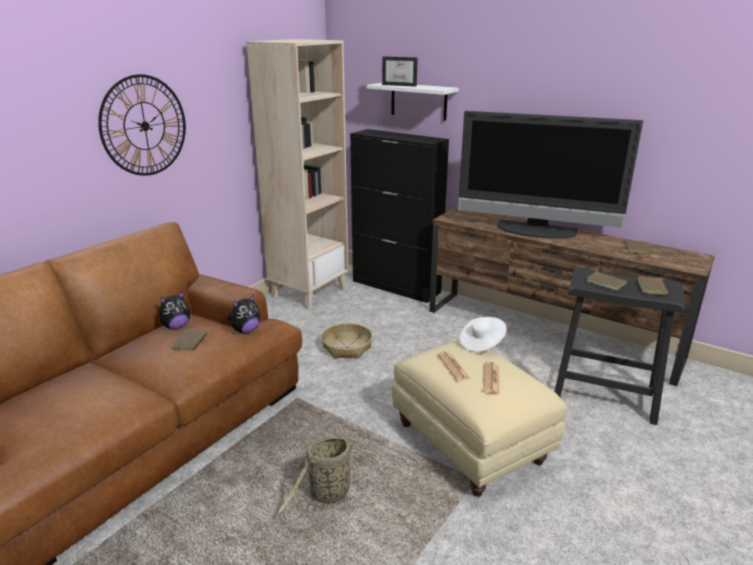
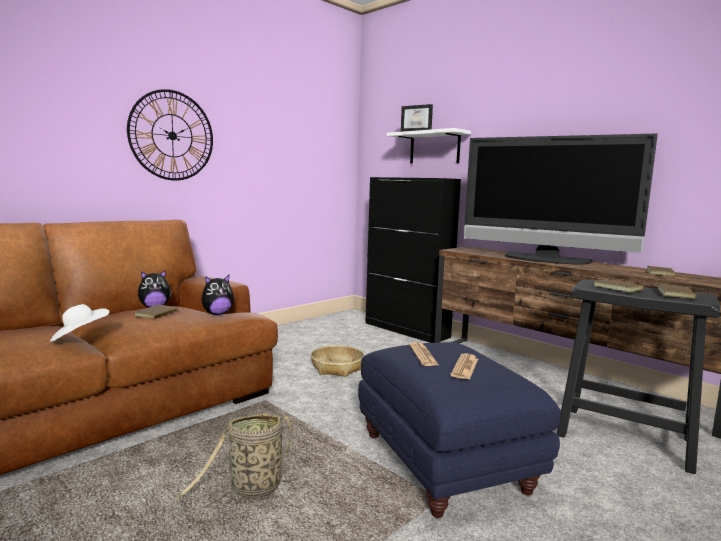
camera: 10 degrees right, 15 degrees down
(309, 292) = (319, 327): beige bookcase -> none
(471, 444) = (445, 464): beige ottoman -> blue ottoman
(481, 343) = (464, 342): white hat -> white hat (79, 337)

